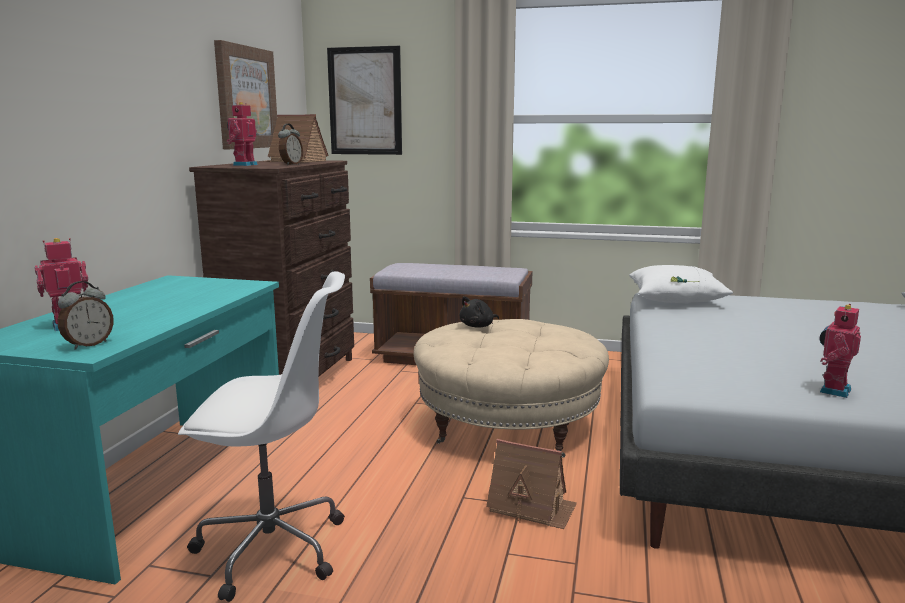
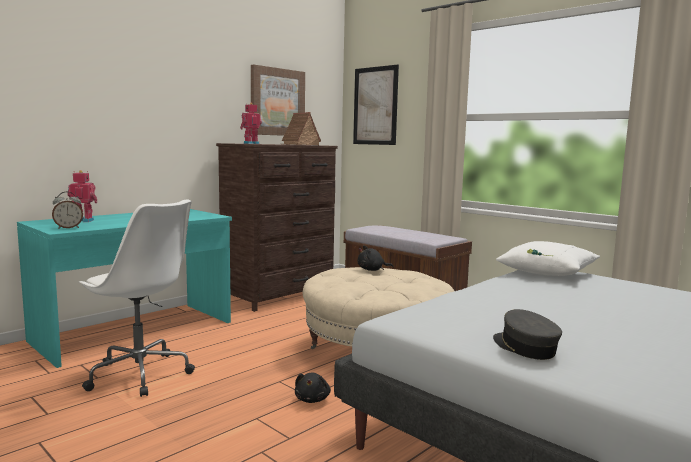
camera: 30 degrees right, 5 degrees down
(291, 164) = (278, 144): alarm clock -> none
(531, 507) = (312, 399): toy house -> black plush toy
(832, 390) = (524, 347): toy robot -> grey cap

